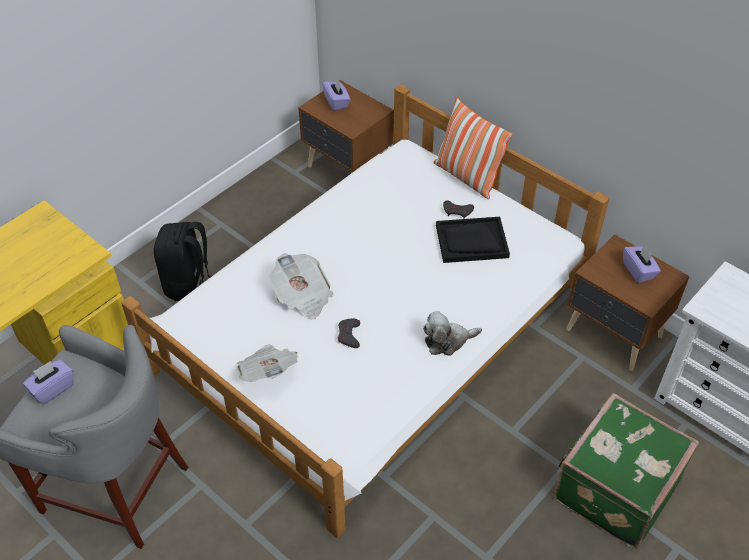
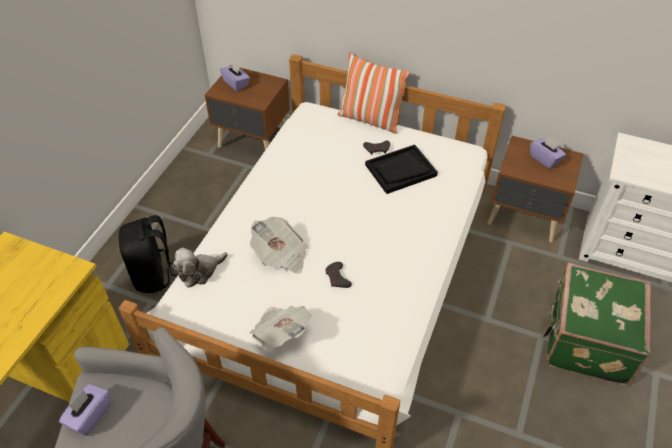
camera: 20 degrees left, 0 degrees up
(447, 341) = (422, 258): plush toy -> plush toy (199, 271)

